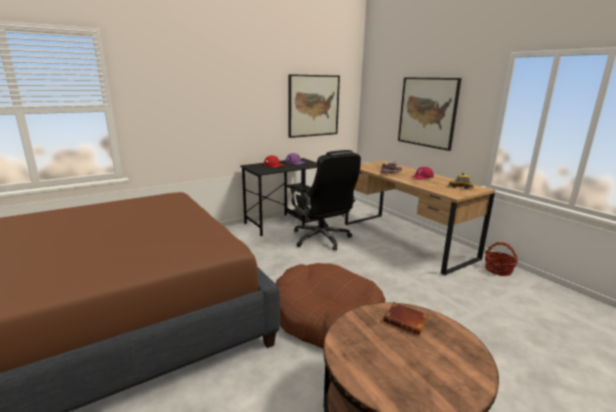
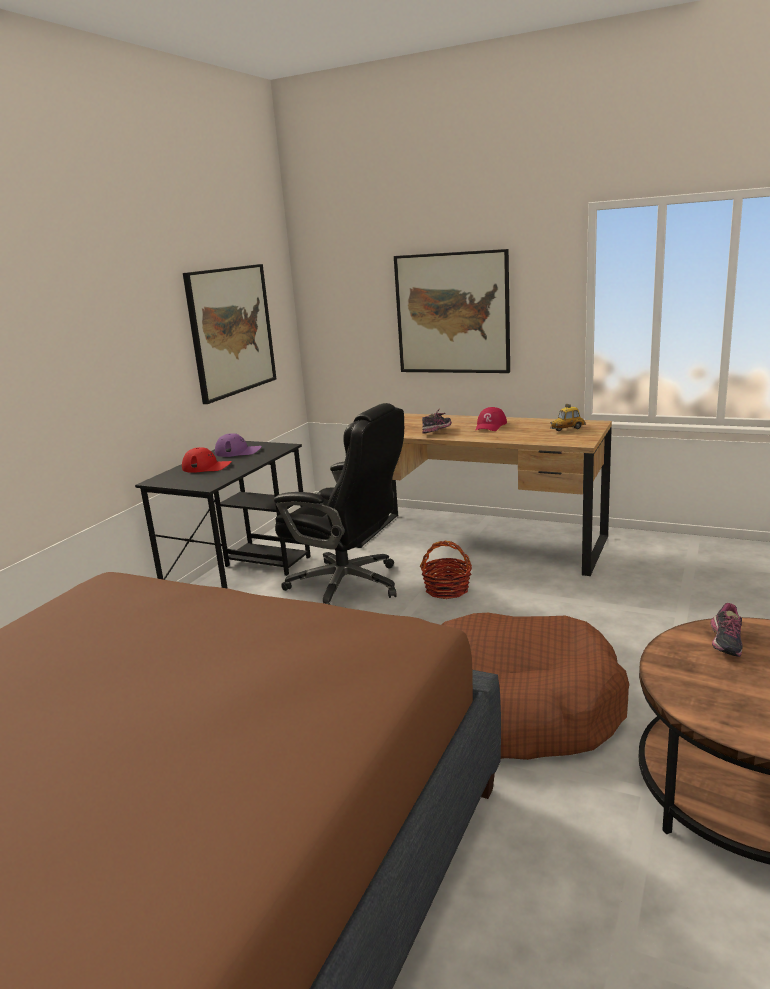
camera: 30 degrees left, 0 degrees up
(407, 321) = (724, 644): brown book -> shoe
(498, 270) = (642, 544): basket -> basket (447, 589)

